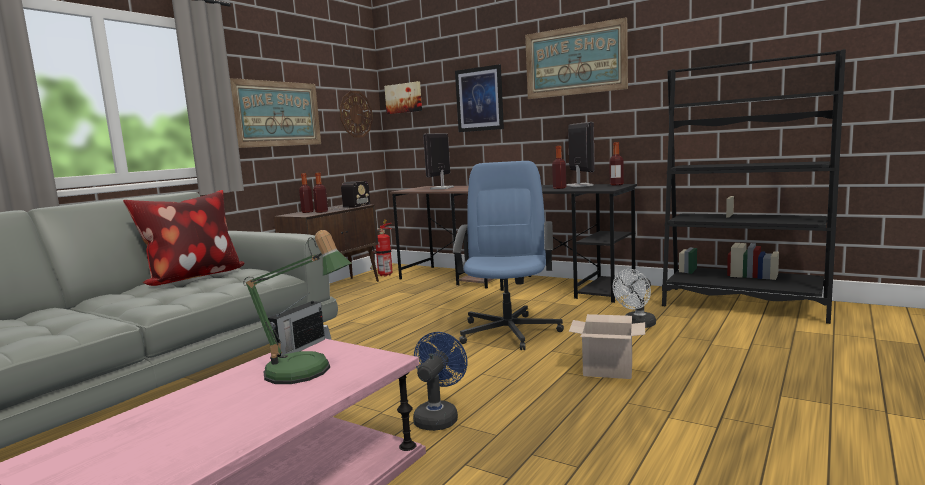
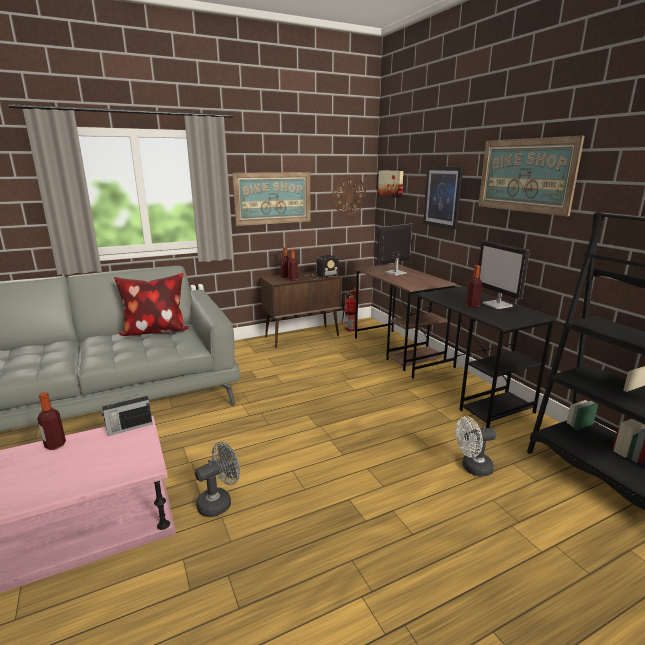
camera: 30 degrees right, 10 degrees up
(305, 373) = (98, 457): table lamp -> none
(438, 417) = (219, 502): blue fan -> grey fan
(509, 331) = (362, 431): blue office chair -> none
(579, 186) = (498, 305): monitor -> monitor turned 135 degrees clockwise
(609, 369) = (384, 513): cardboard box -> none
(616, 184) = (532, 314): bottle -> bottle (55, 445)

